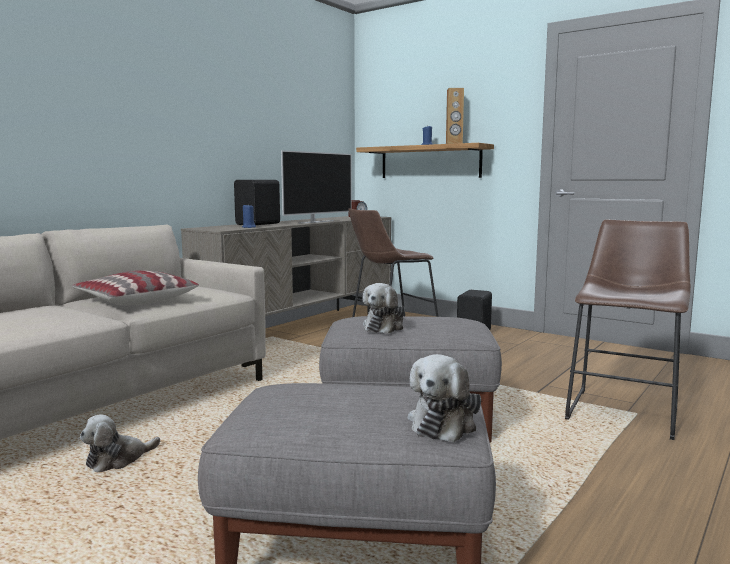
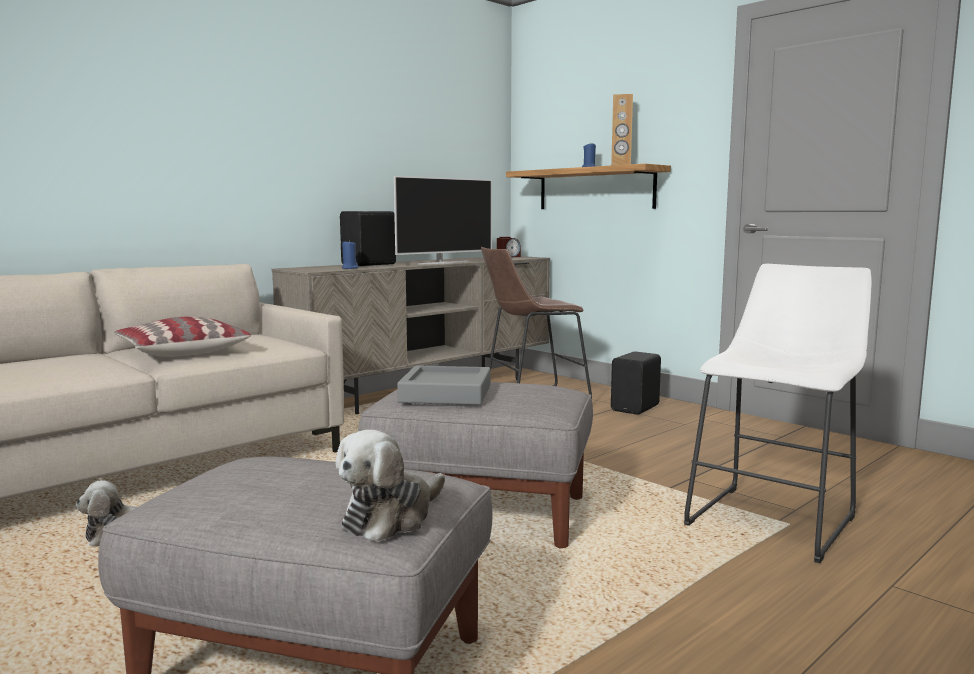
camera: 10 degrees right, 0 degrees up
(385, 327) = (446, 394): plush toy -> grey tray
(624, 410) = (775, 518): brown stool -> white stool

